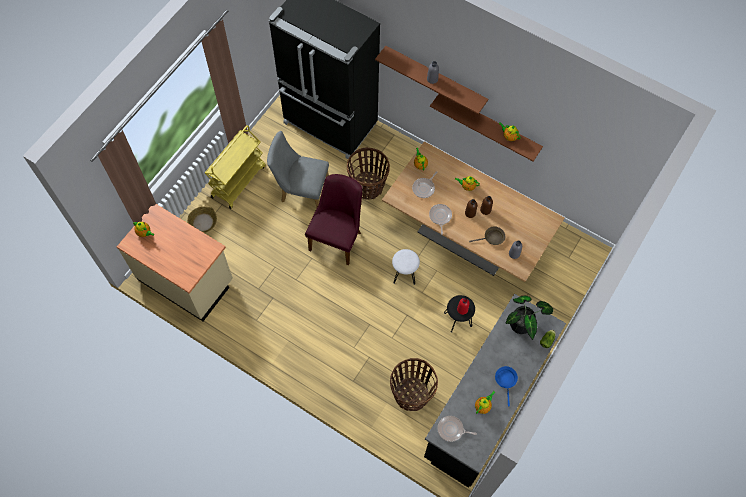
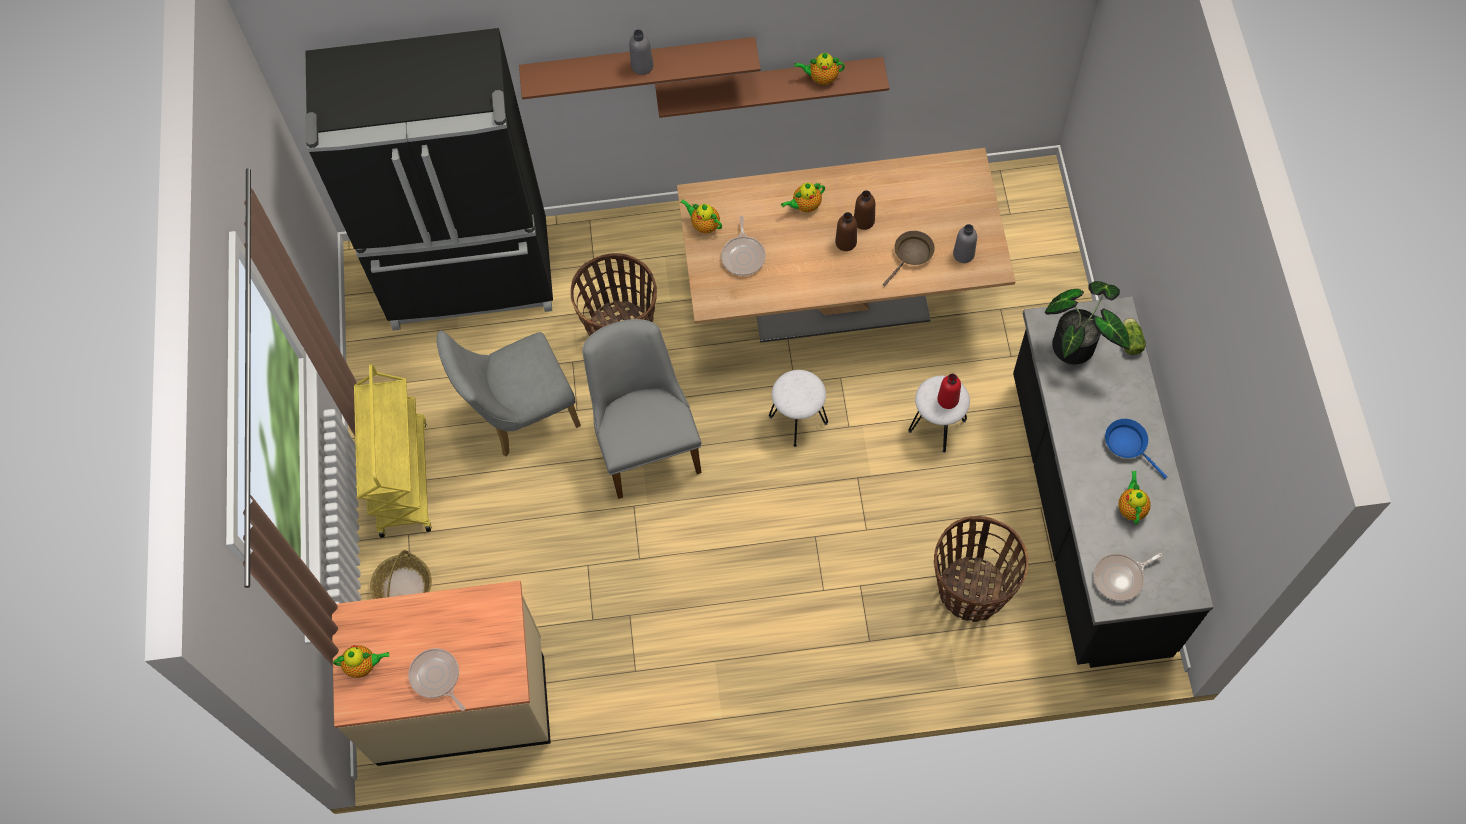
camera: 35 degrees left, 0 degrees up
(338, 237) = (646, 442): purple chair -> grey chair
(440, 217) = (807, 281): frying pan -> frying pan (436, 677)
(457, 319) = (937, 426): black stool -> white stool

